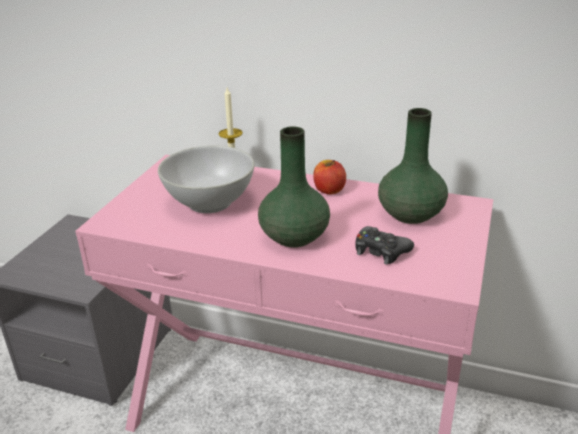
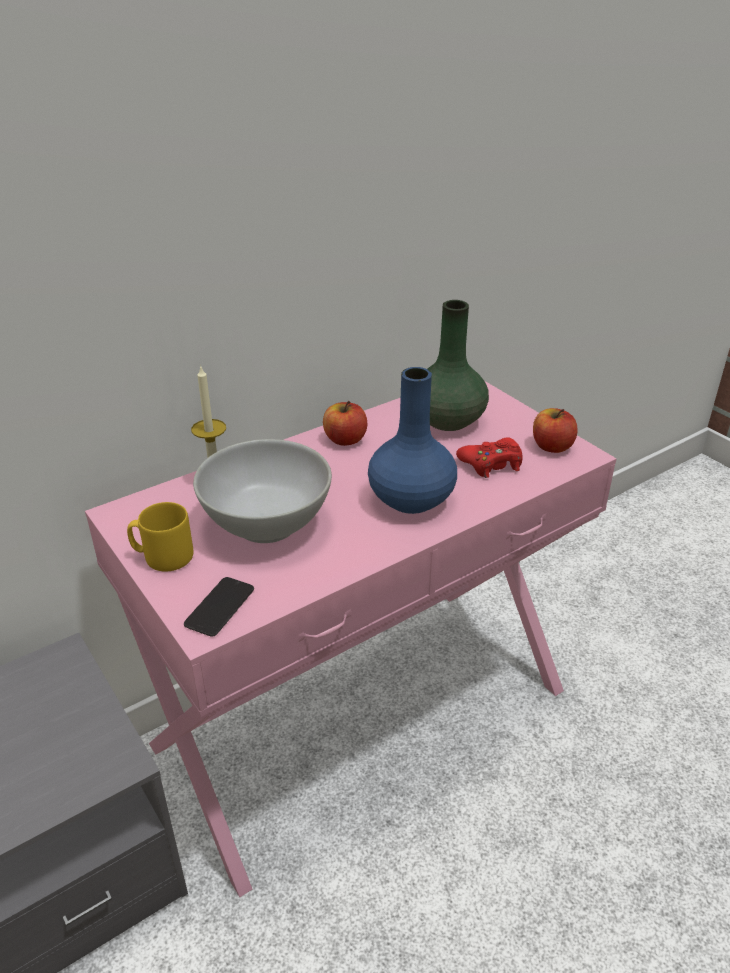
camera: 55 degrees left, 5 degrees up
(123, 220) = (220, 607): none -> phone
(149, 188) = (163, 556): none -> yellow mug
(293, 237) = (411, 500): green vase -> blue vase
(381, 251) = (491, 464): black game controller -> red game controller
(445, 268) = (552, 446): none -> apple

